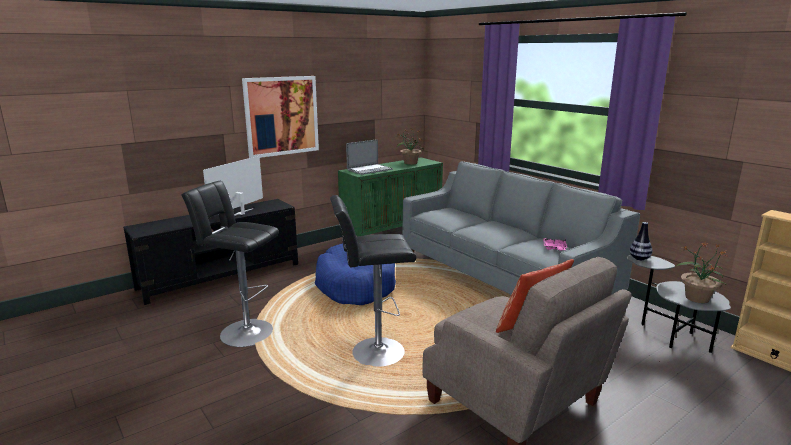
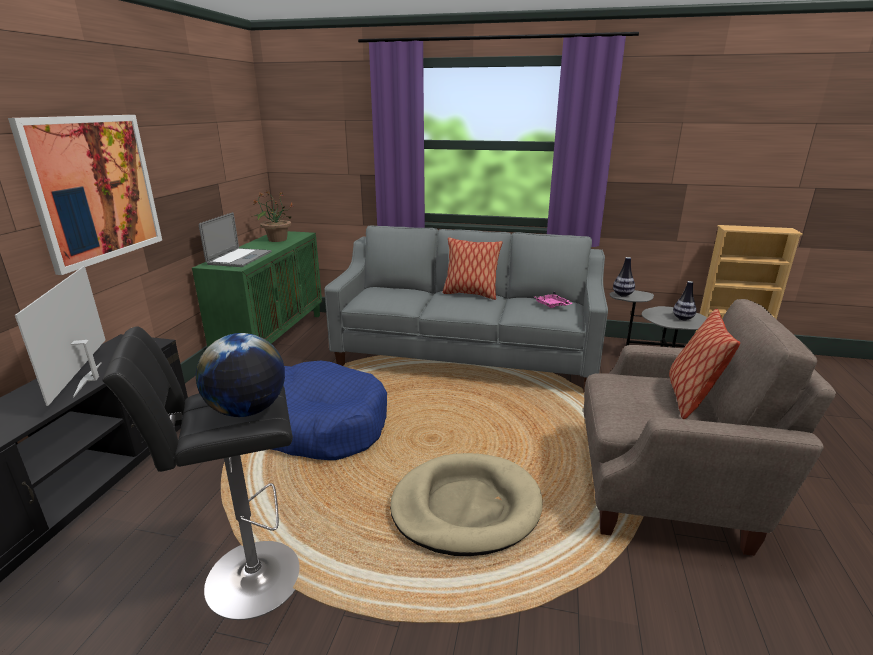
camera: 40 degrees left, 5 degrees up
(245, 232) = (247, 410): none -> globe
(374, 352) = (465, 507): black stool -> beige dog bed
(506, 227) = (470, 294): none -> pillow
(697, 298) = (683, 318): potted plant -> vase

